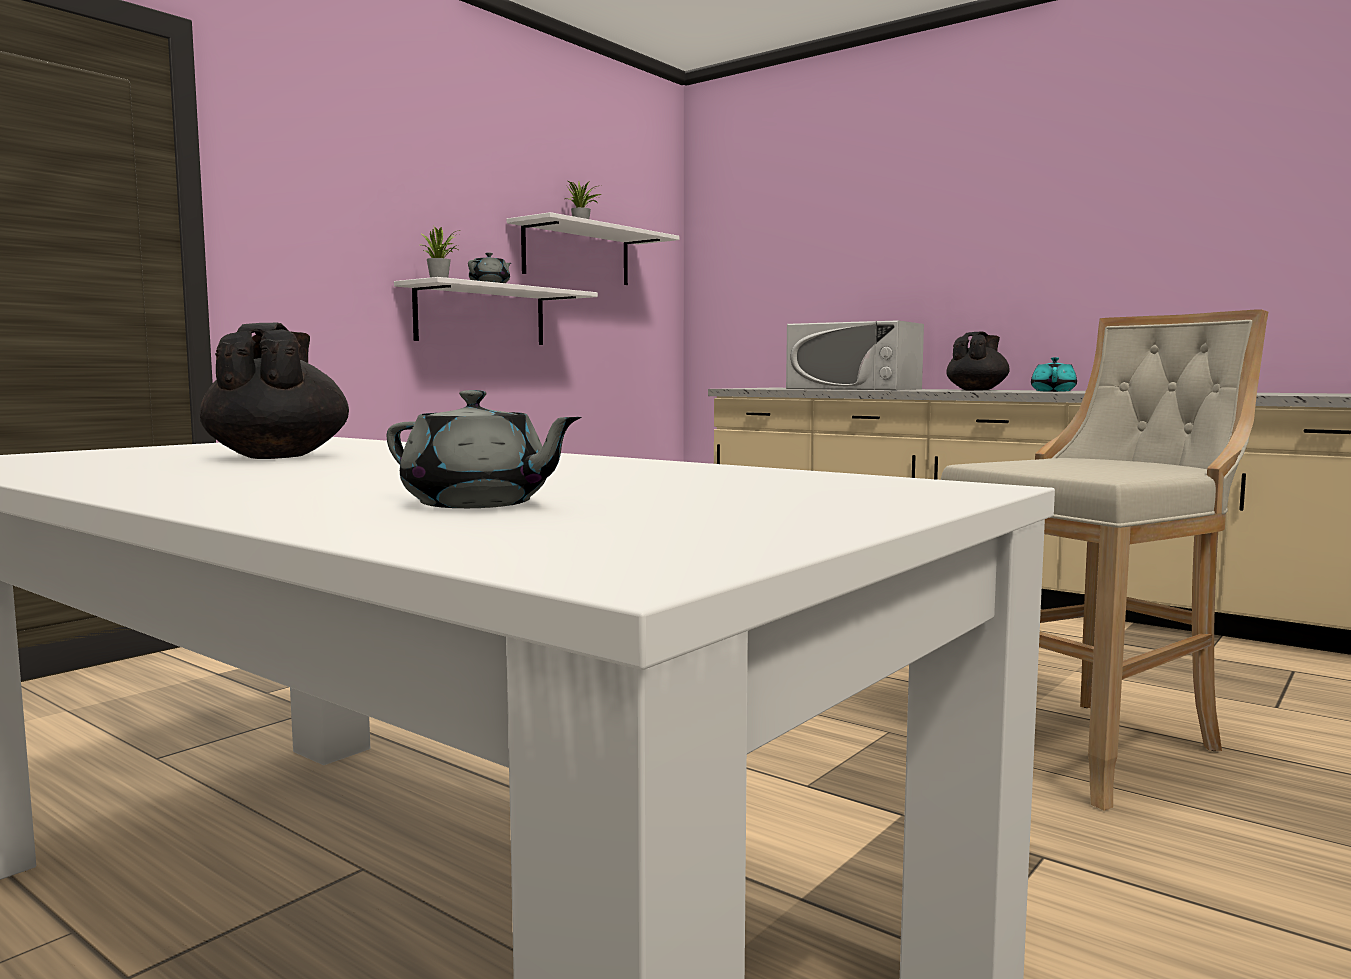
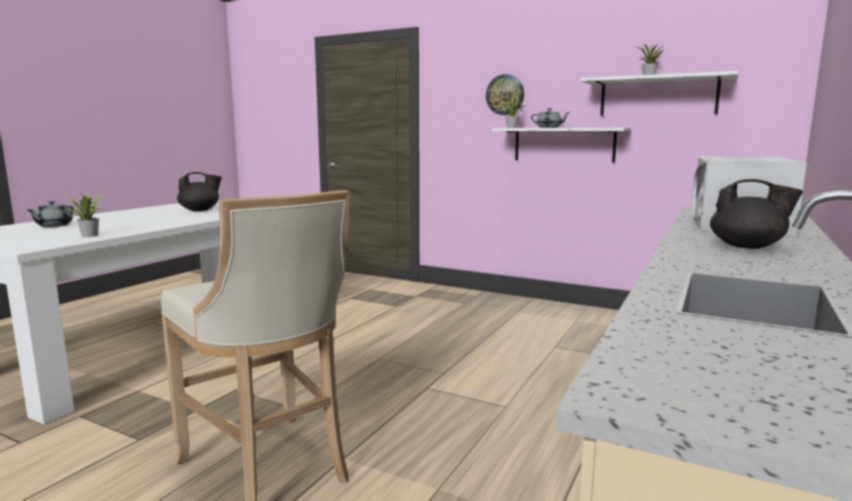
camera: 80 degrees right, 5 degrees up
(389, 218) = (505, 95): none -> wall clock
(750, 475) = (92, 235): none -> potted plant
(1053, 391) = (729, 263): turquoise teapot -> none

